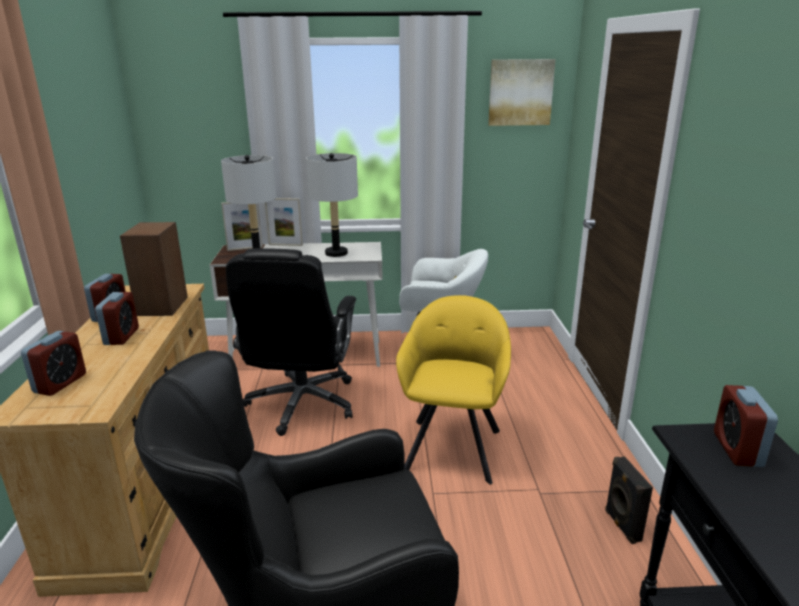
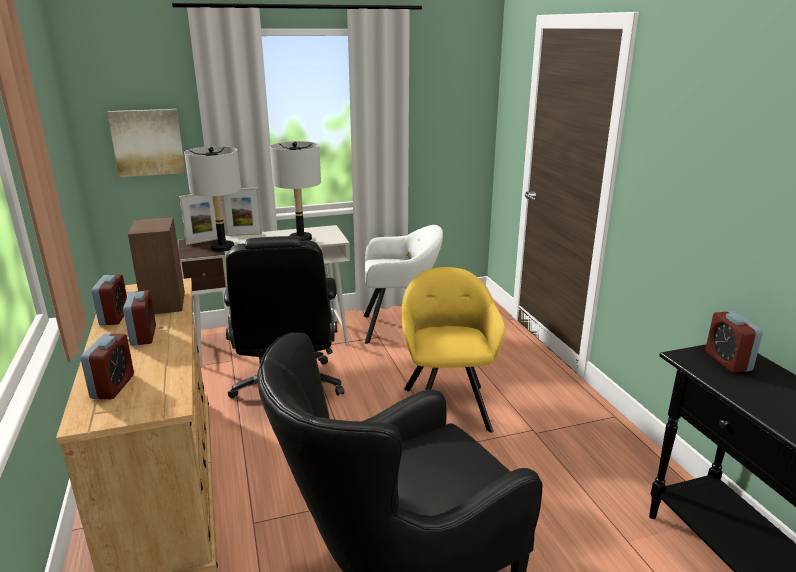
camera: 15 degrees left, 0 degrees up
(520, 92) = (454, 79): picture -> picture (148, 142)
(621, 525) = (609, 447): black speaker -> none

